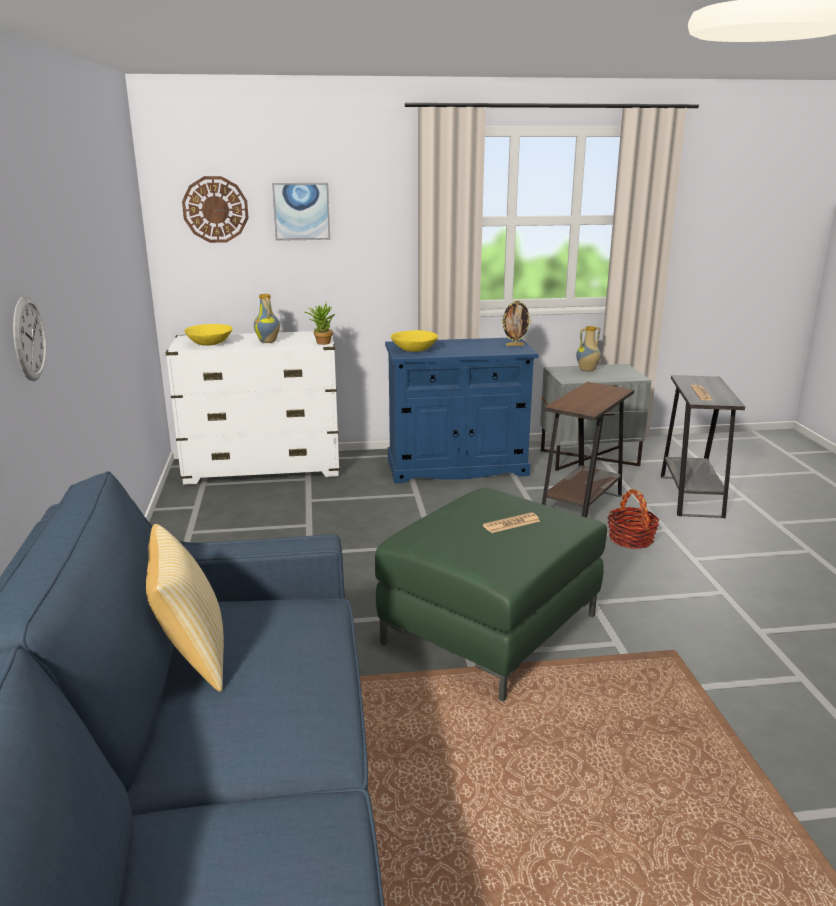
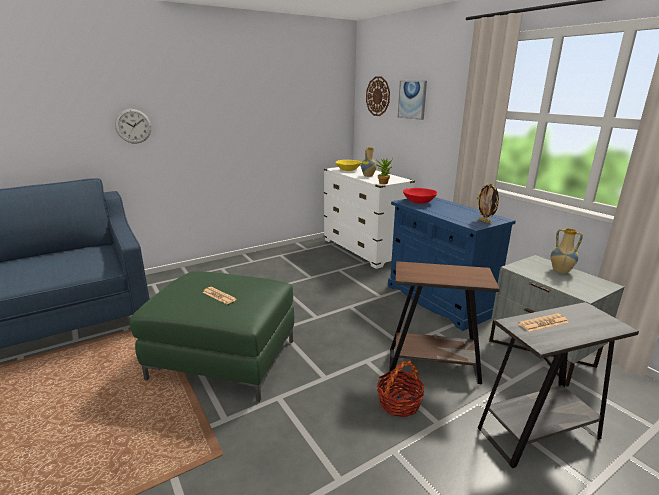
camera: 65 degrees right, 0 degrees up
(191, 657) = (57, 253): pillow -> none
(413, 350) = (418, 202): yellow bowl -> red bowl

